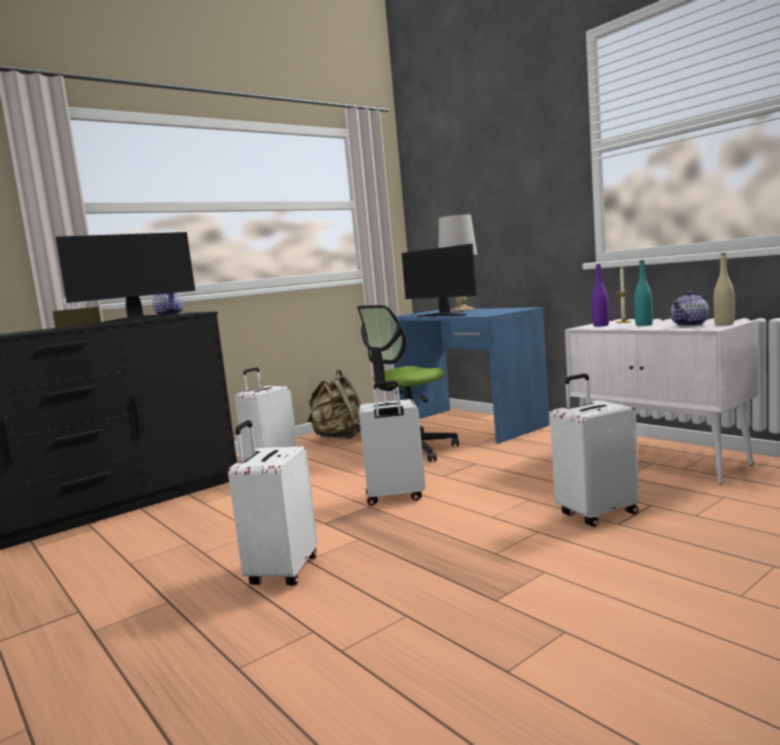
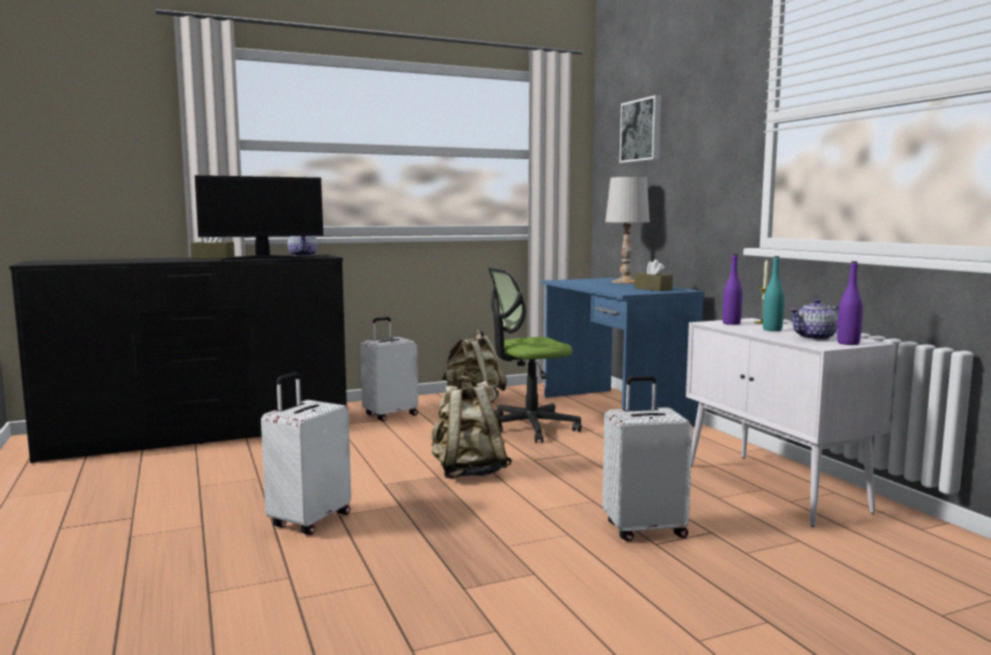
camera: 15 degrees right, 0 degrees up
(395, 497) = (468, 472): white suitcase -> beige backpack
(442, 315) = (590, 287): monitor -> none
(457, 175) = (642, 130): none -> picture
(498, 310) = (653, 289): none -> brown tissue box
(724, 324) = (848, 343): beige bottle -> purple bottle

